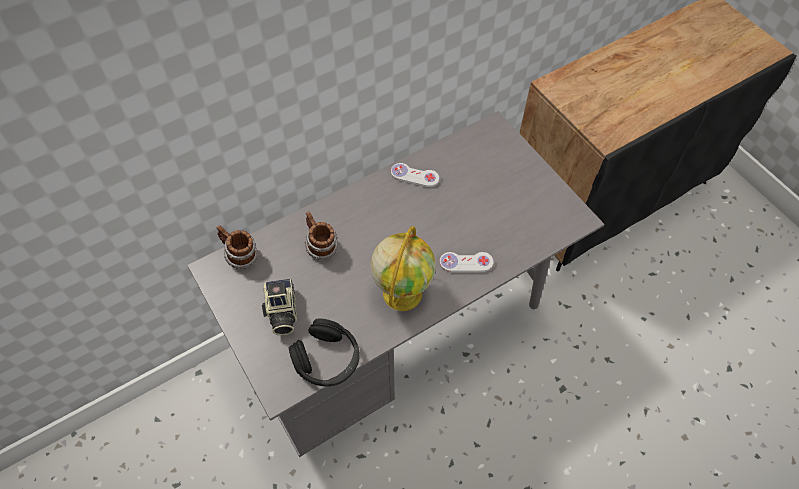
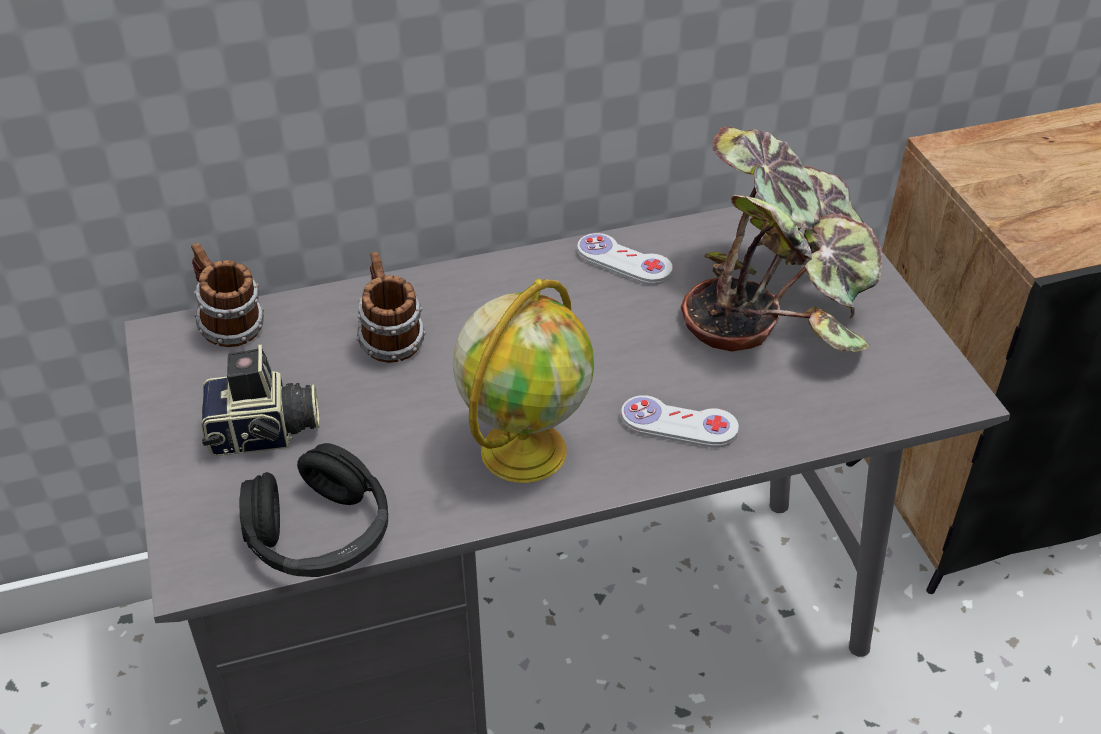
camera: 15 degrees right, 15 degrees down
(281, 313) = (264, 434): camera -> camera turned 105 degrees counterclockwise
(492, 182) = (781, 299): none -> potted plant

